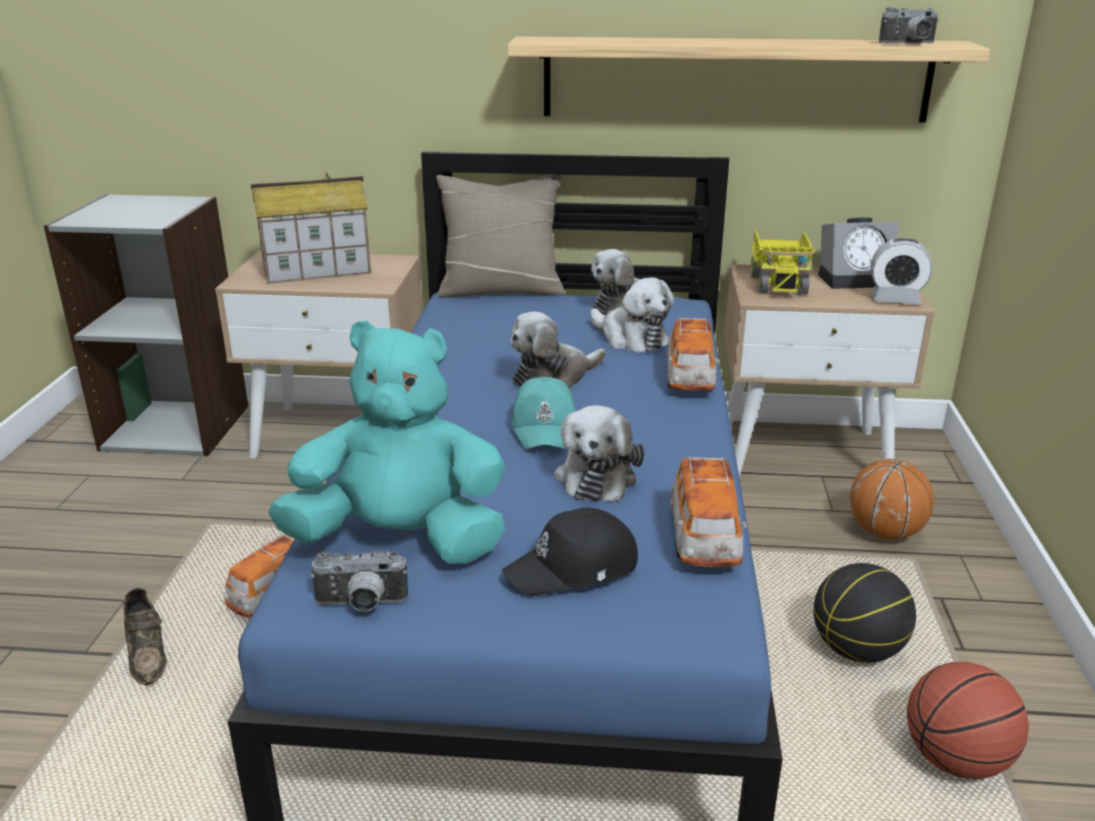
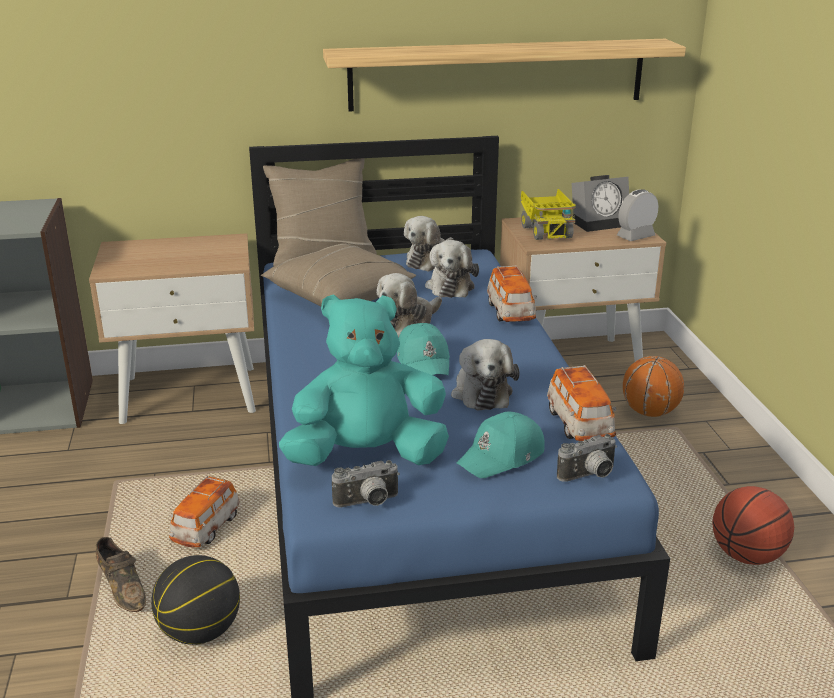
camera: 15 degrees left, 0 degrees up
(315, 269) = (166, 254): toy house -> none
(491, 336) = (338, 295): none -> beige pillow
(574, 569) = (502, 456): black cap -> turquoise cap
(631, 338) = (450, 286): plush toy -> plush toy turned 60 degrees clockwise
(857, 650) = (660, 496): basketball -> basketball (200, 632)
(895, 300) = (635, 236): alarm clock -> alarm clock turned 150 degrees clockwise
(909, 44) = (628, 44): camera -> camera (589, 476)

